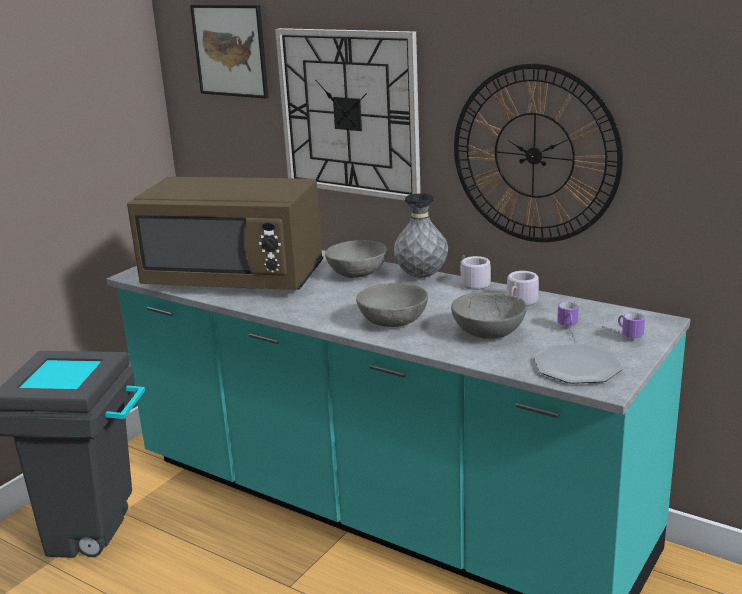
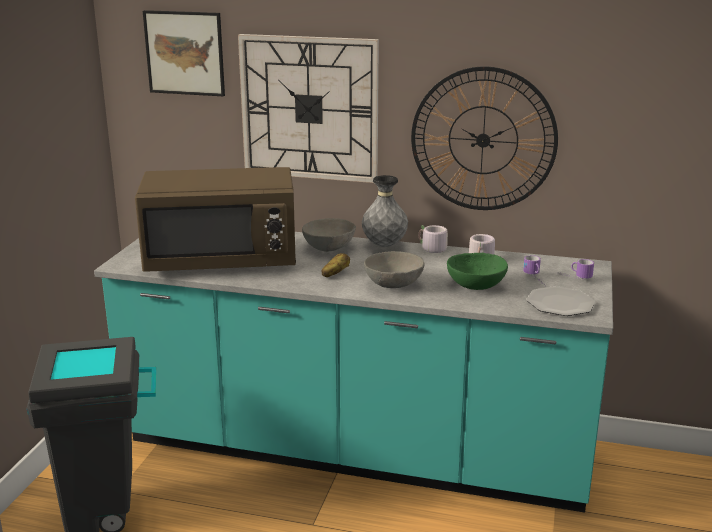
camera: 20 degrees left, 0 degrees up
(339, 304) = (335, 274): none -> potato
(487, 334) = (475, 286): grey bowl -> green bowl

